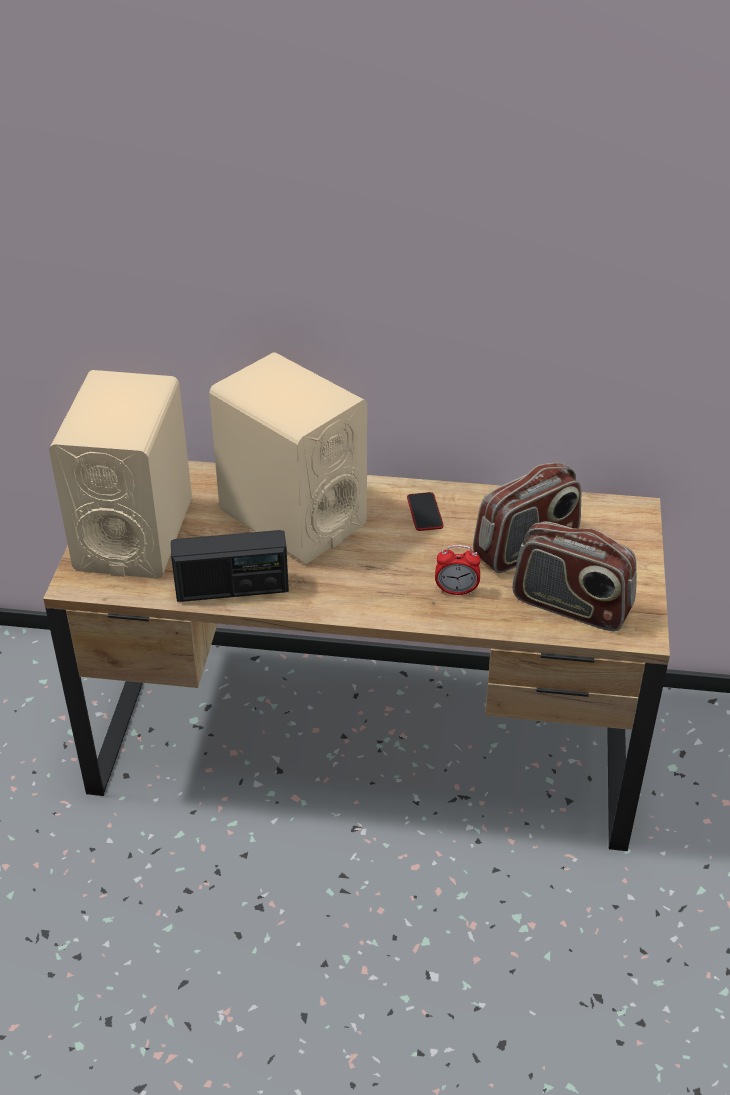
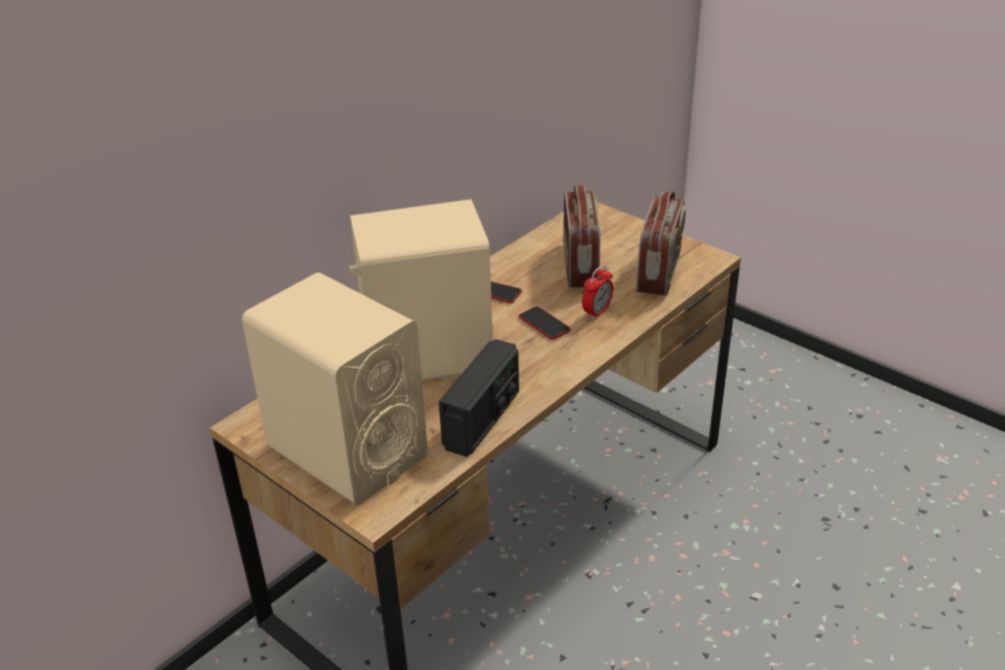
camera: 55 degrees left, 5 degrees down
(404, 565) = (544, 324): none -> phone
(571, 606) = (659, 273): radio -> radio turned 45 degrees counterclockwise

